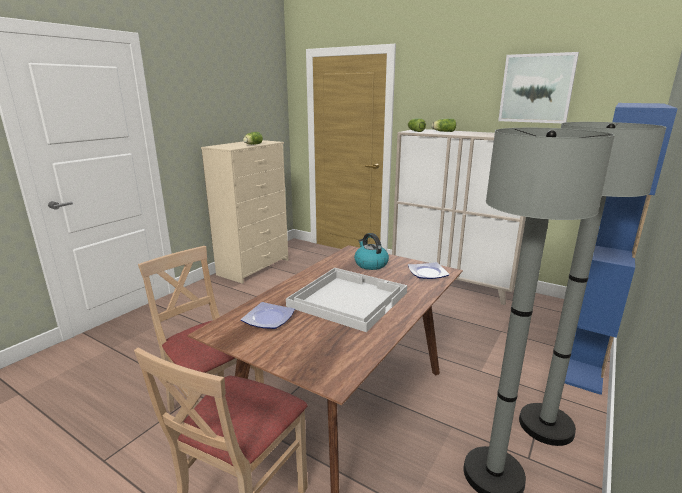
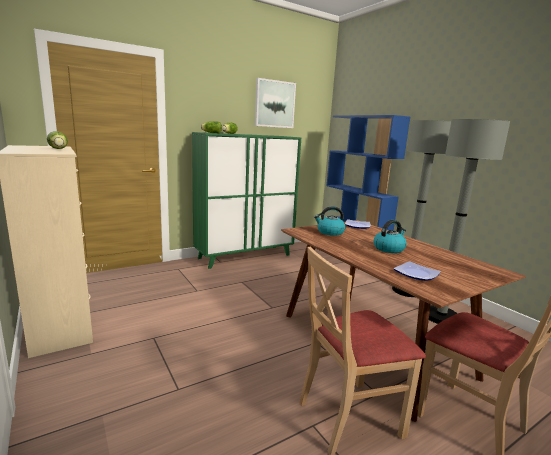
camera: 65 degrees left, 5 degrees down
(348, 299) = (389, 249): white tray -> kettle
(453, 284) = (245, 256): beige cabinet -> green cabinet

